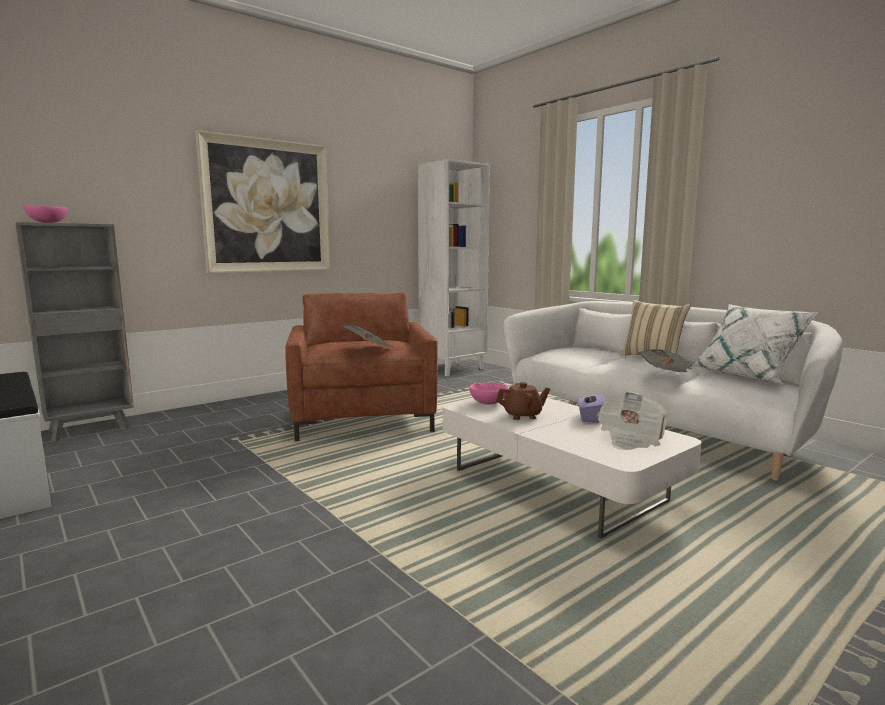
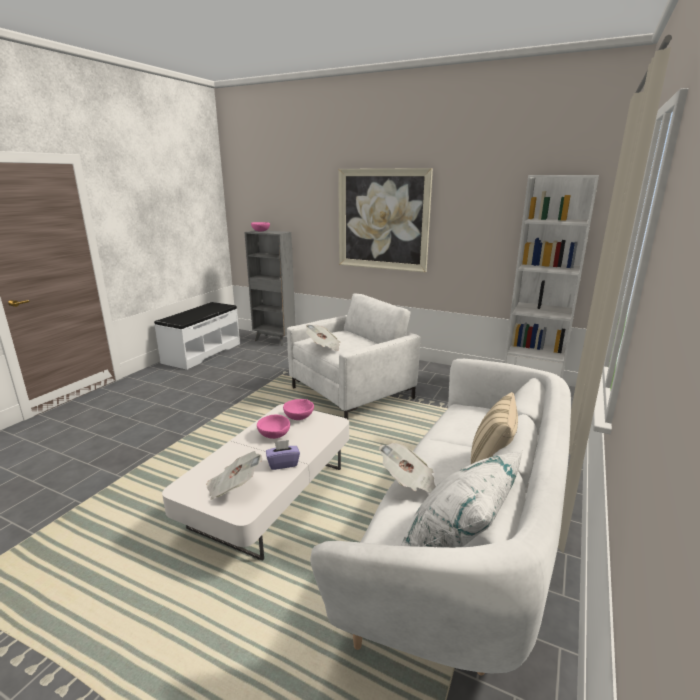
camera: 65 degrees right, 10 degrees up
(362, 418) = (352, 393): brown armchair -> white armchair
(522, 415) = (273, 435): brown teapot -> pink bowl

